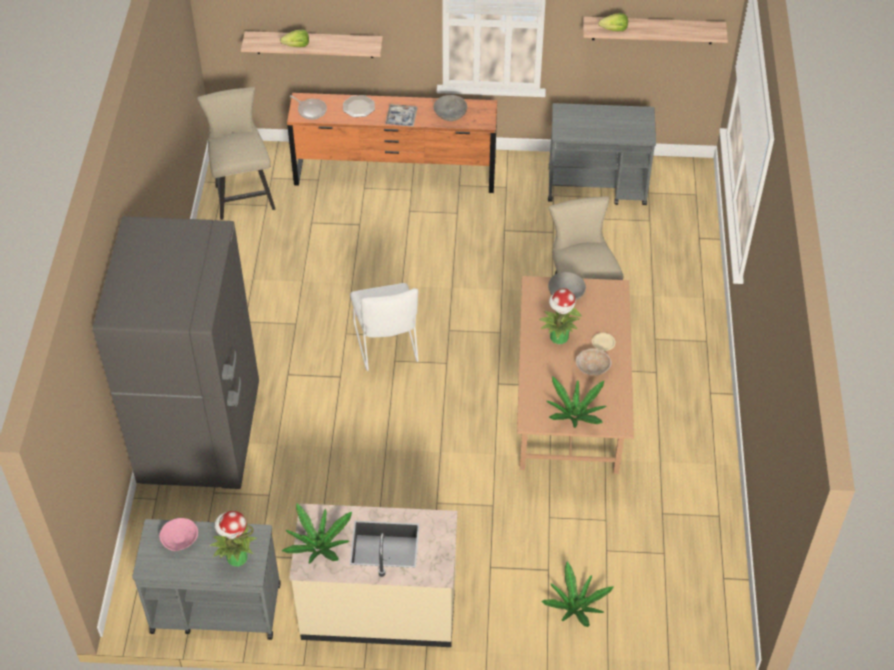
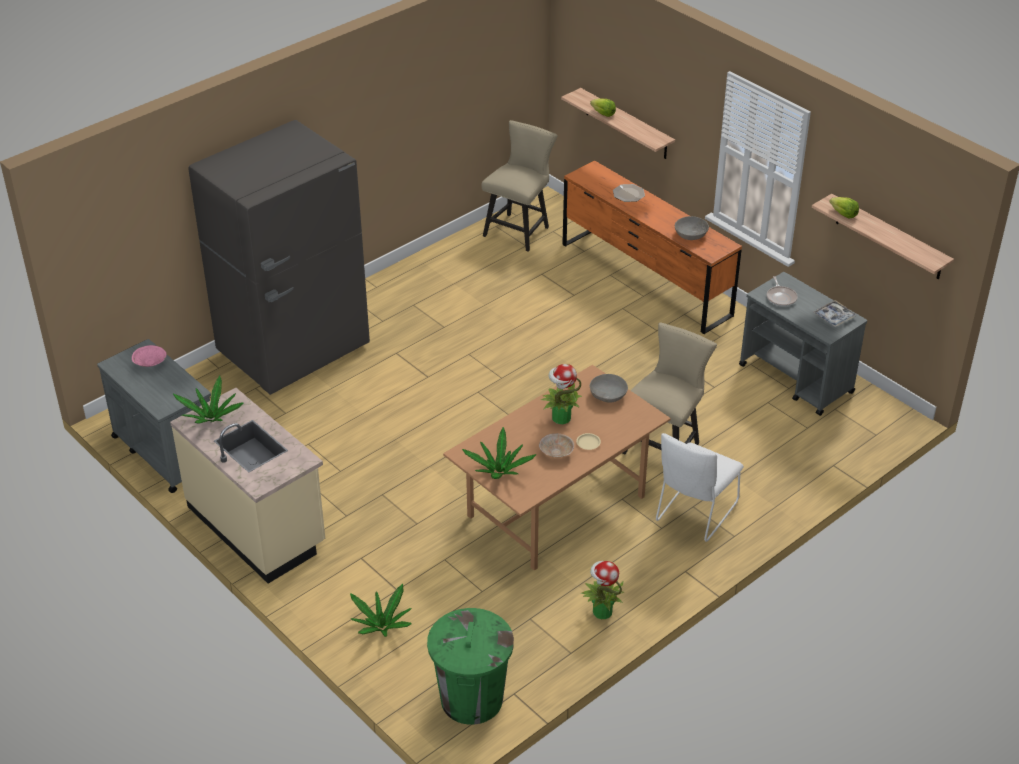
camera: 45 degrees right, 10 degrees down
(236, 557) = (165, 395): potted plant -> potted plant (601, 611)
(311, 110) = (591, 177): frying pan -> frying pan (781, 297)
(386, 346) = (485, 379): white chair -> white chair (694, 514)
(401, 118) = (649, 217): tray -> tray (834, 317)
(704, 607) = (471, 699): none -> green trash can

